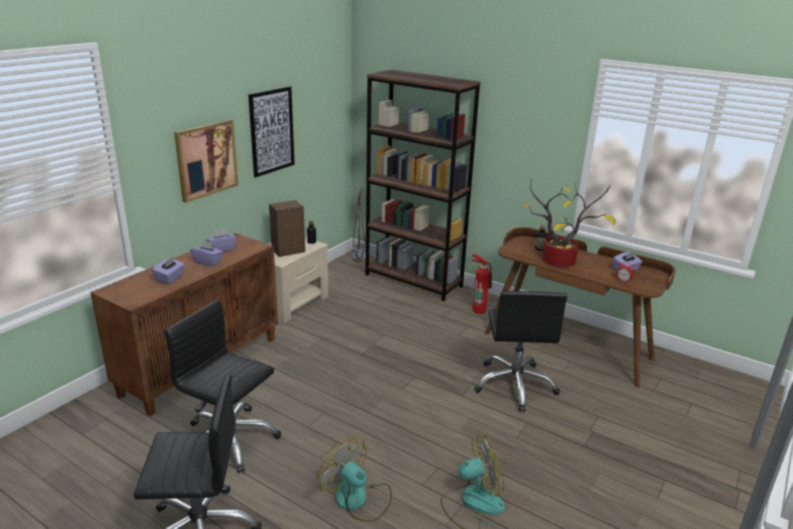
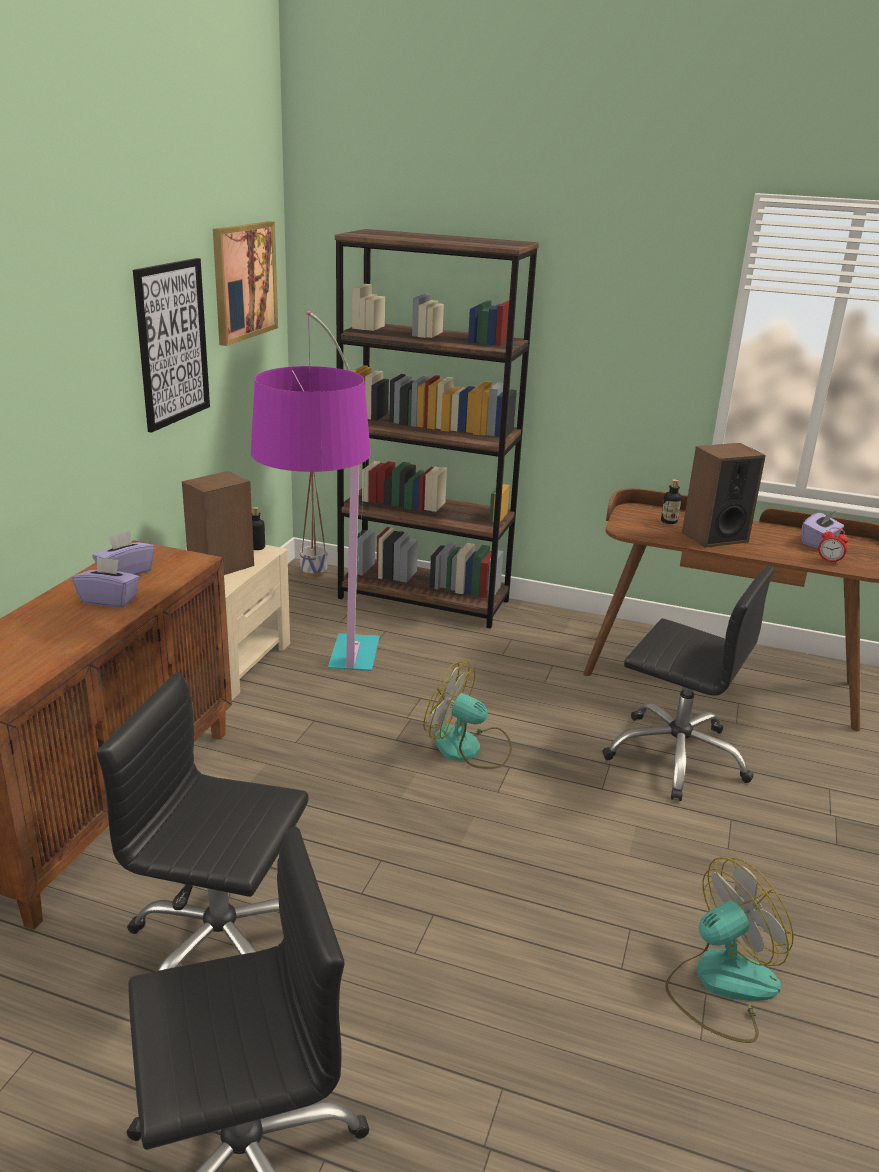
camera: 15 degrees left, 0 degrees up
(170, 278) = (47, 641): purple tissue box -> none
(206, 159) = (68, 399): picture -> picture (244, 281)
(334, 340) = (335, 720): none -> floor lamp
(358, 500) = (522, 1023): fan -> fan (468, 748)
(479, 309) = (554, 636): fire extinguisher -> none
(515, 385) = (676, 756): black office chair -> black office chair turned 45 degrees counterclockwise
(560, 260) = (714, 537): potted plant -> speaker

